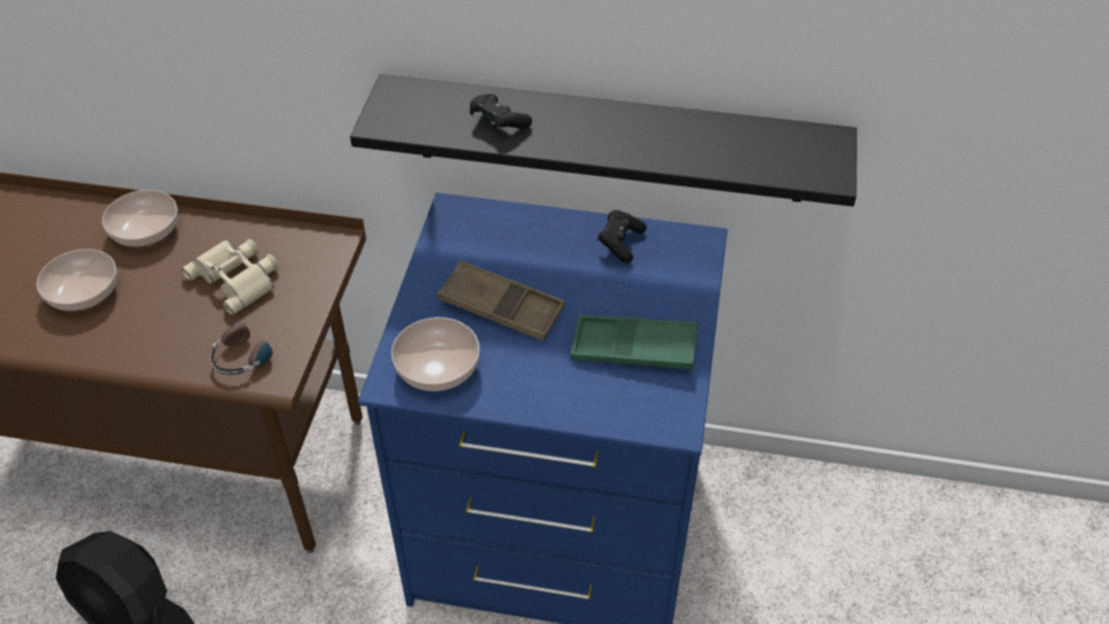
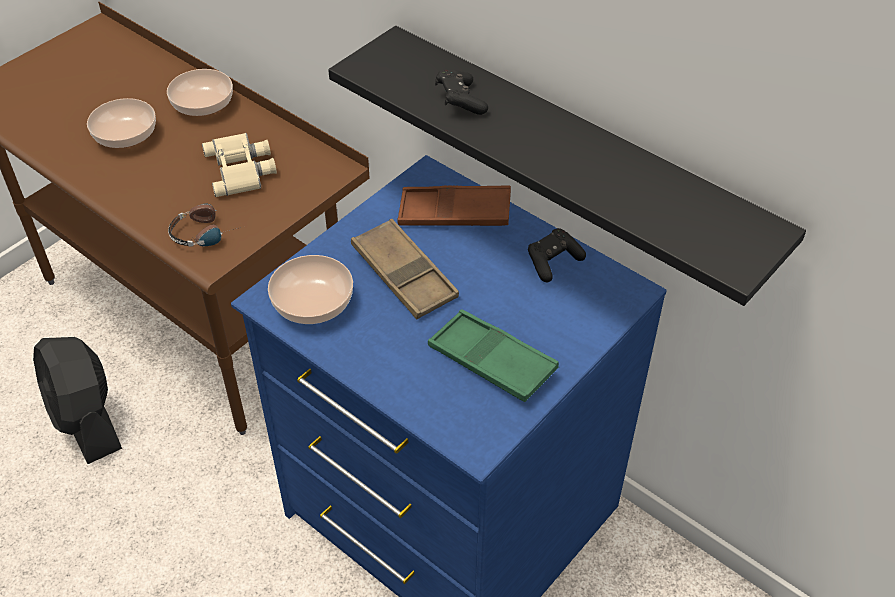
camera: 30 degrees right, 0 degrees up
(503, 234) = (454, 213): none -> brown tray

